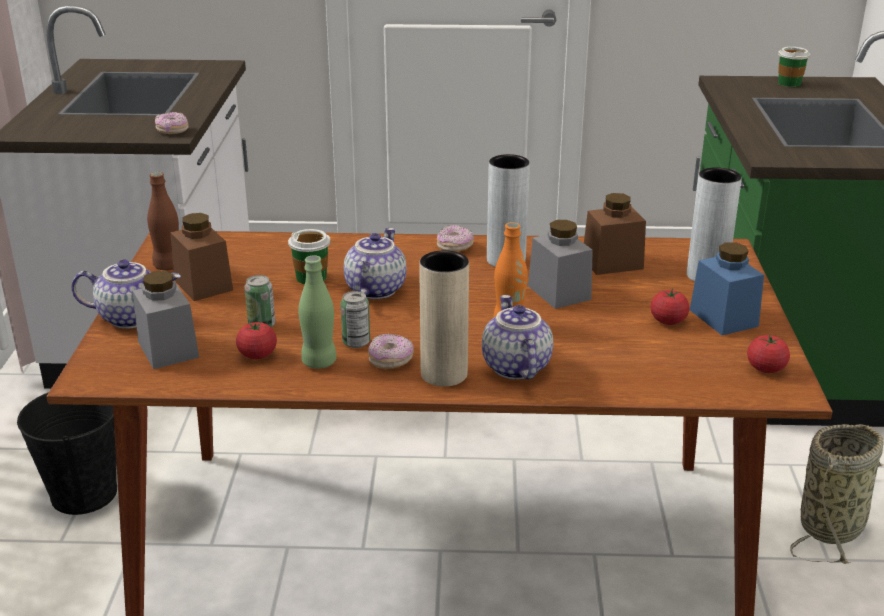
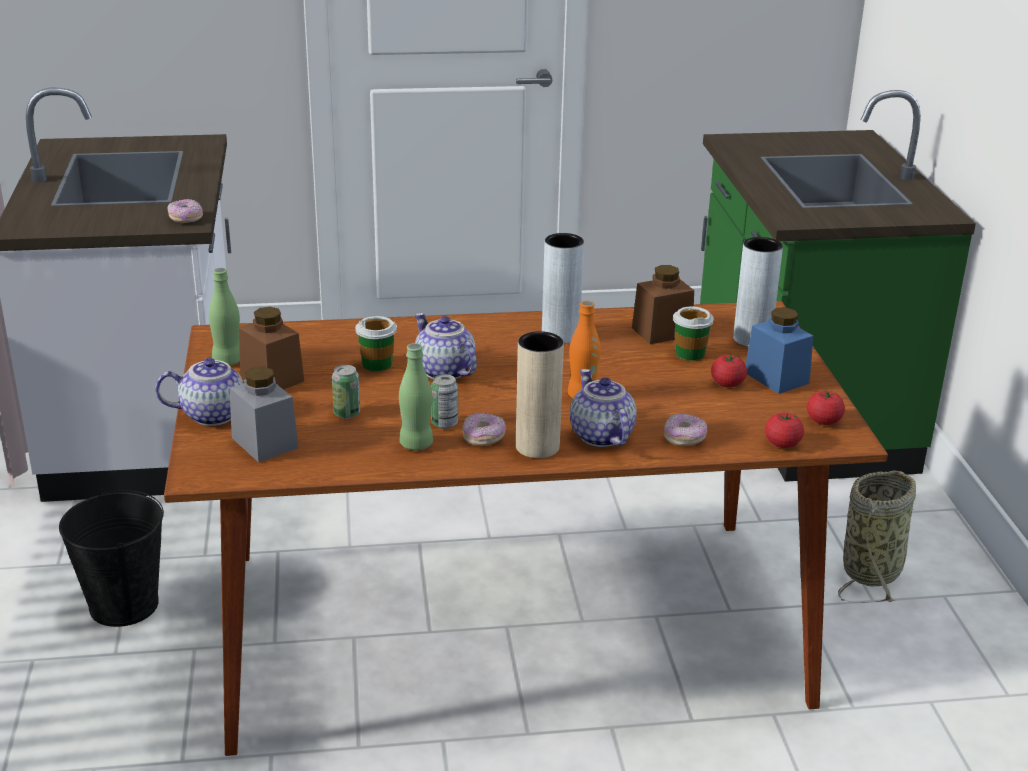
camera: 10 degrees left, 0 degrees up
(168, 266) = (228, 361): brown bottle -> green bottle
(257, 355) = (354, 441): tomato -> tomato (782, 443)
(374, 289) = (443, 371): teapot -> teapot turned 45 degrees counterclockwise
(455, 247) = (507, 325): donut -> donut (684, 439)
(559, 292) = (620, 363): grey jar -> none
(789, 83) = (792, 139): cup -> cup (690, 353)

